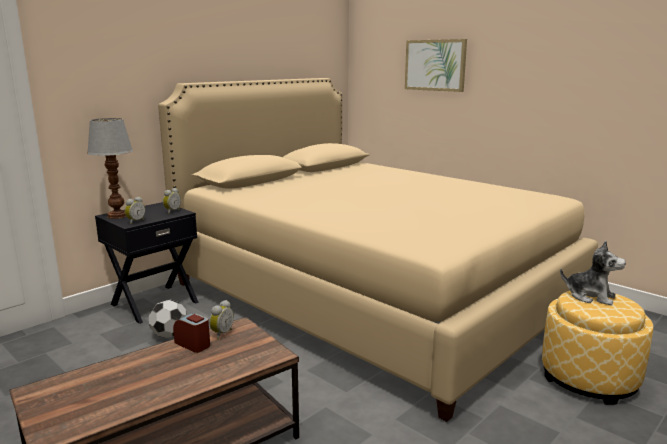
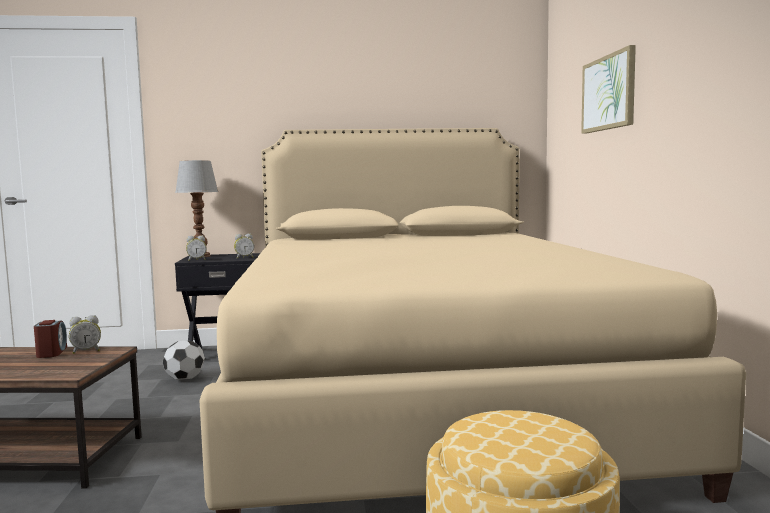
camera: 40 degrees right, 10 degrees down
(590, 296) = (523, 422): plush toy -> none

